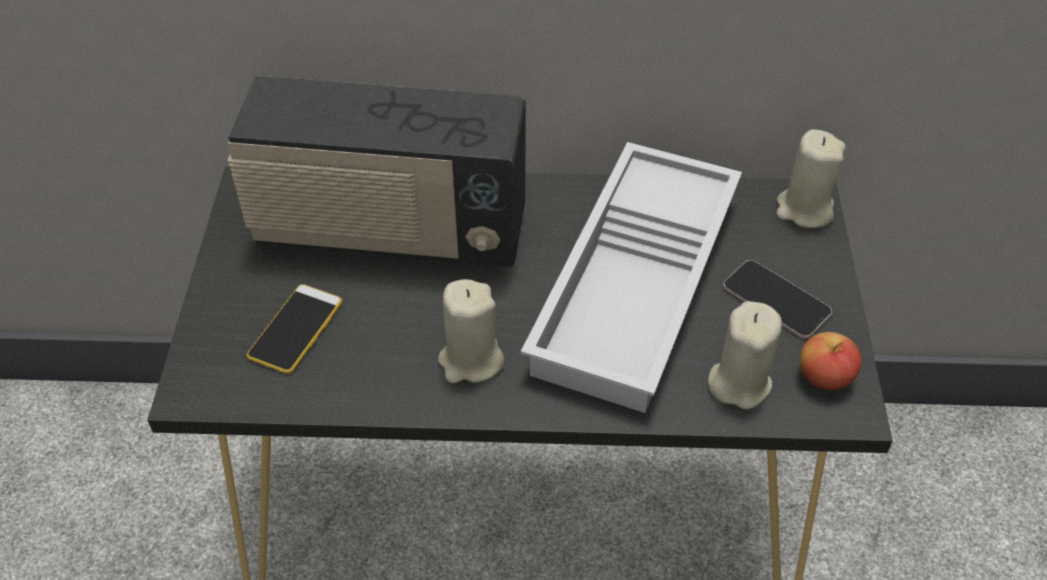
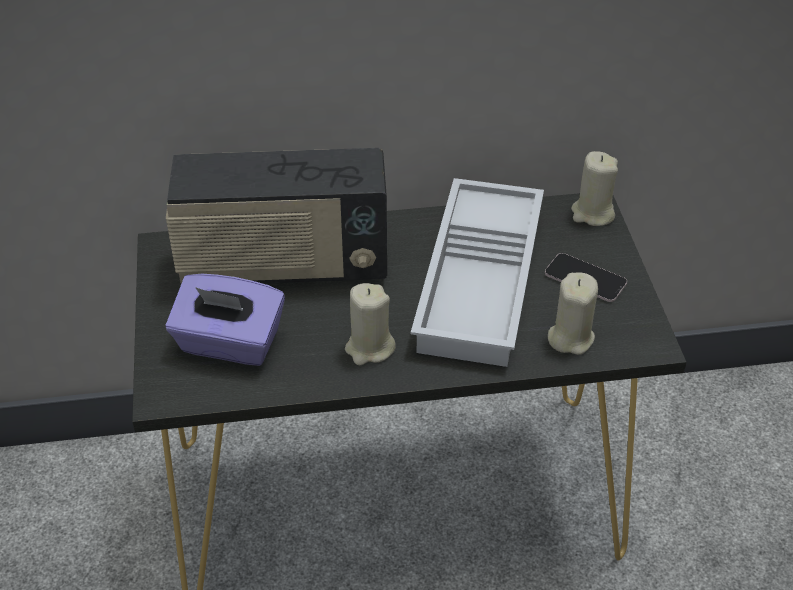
camera: 10 degrees left, 5 degrees down
(295, 329) = (229, 343): phone -> purple tissue box
(824, 377) = (630, 326): apple -> none

